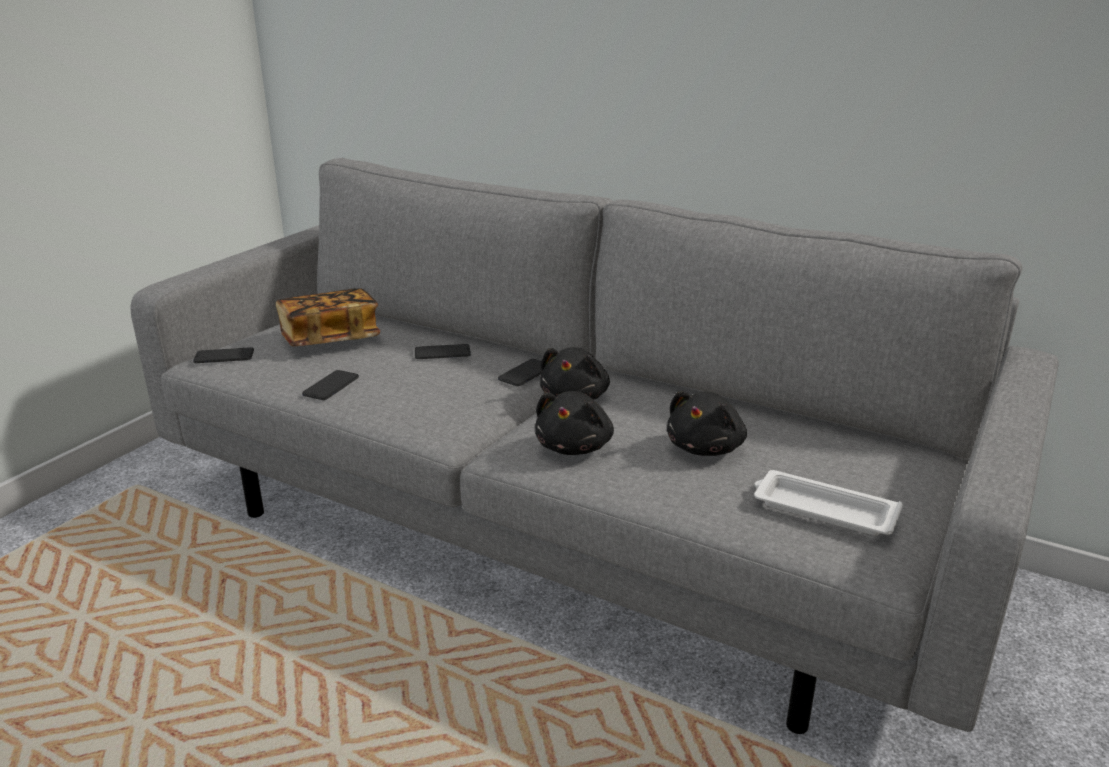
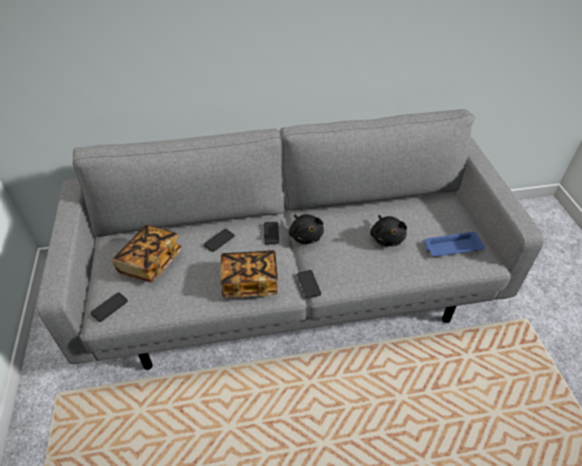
camera: 40 degrees left, 20 degrees up
(331, 386) = (197, 294): phone -> phone (308, 284)
(412, 403) = (249, 282): none -> book
(575, 446) = (343, 266): black plush toy -> none
(822, 510) = (451, 247): white tray -> blue tray

